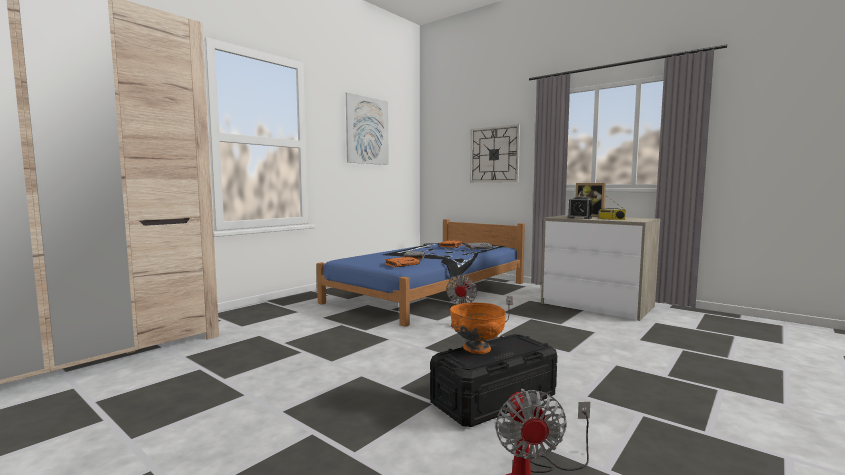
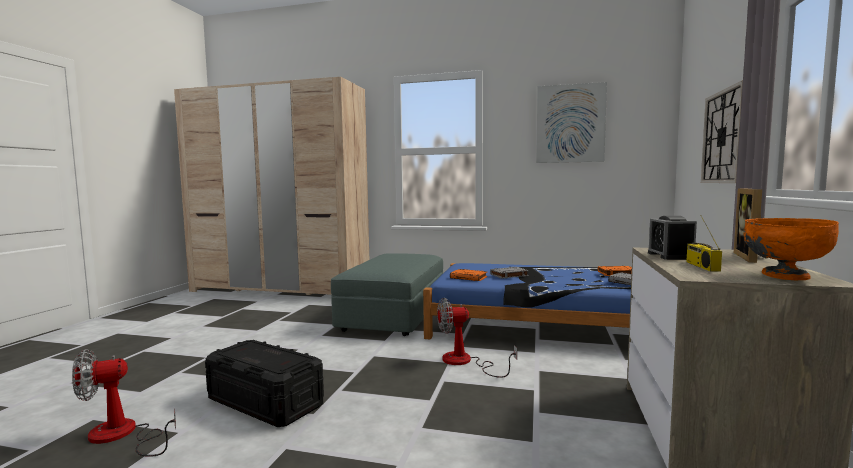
camera: 65 degrees right, 0 degrees up
(318, 326) = (394, 315): none -> grey ottoman
(477, 349) = (264, 349): orange bowl -> orange bowl (784, 276)

